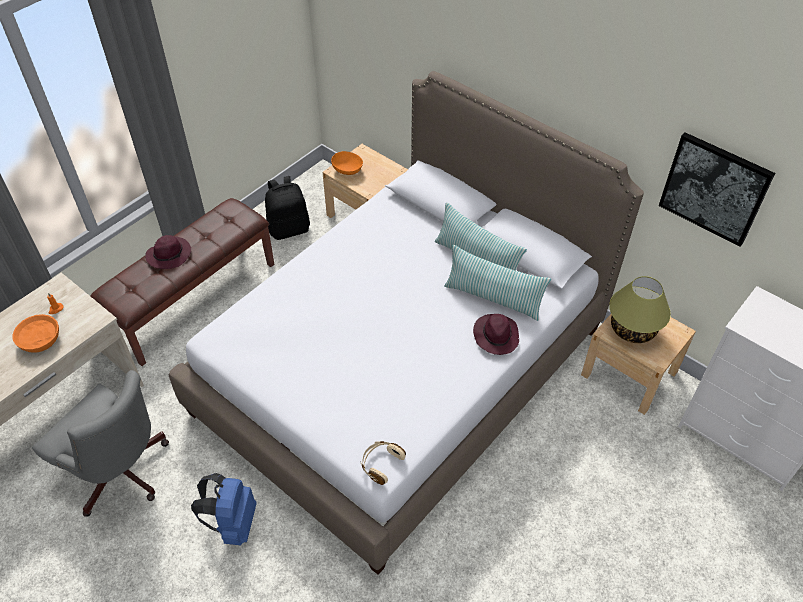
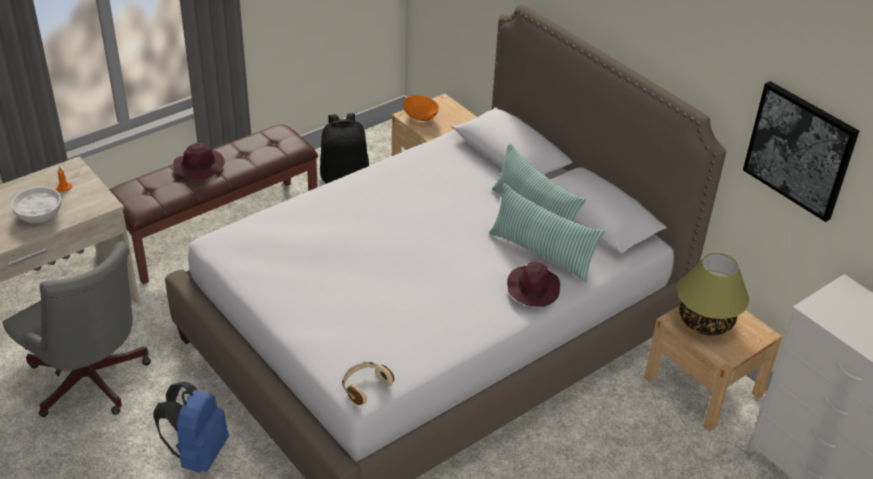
camera: 10 degrees right, 10 degrees down
(39, 340) = (38, 213): orange bowl -> white bowl

